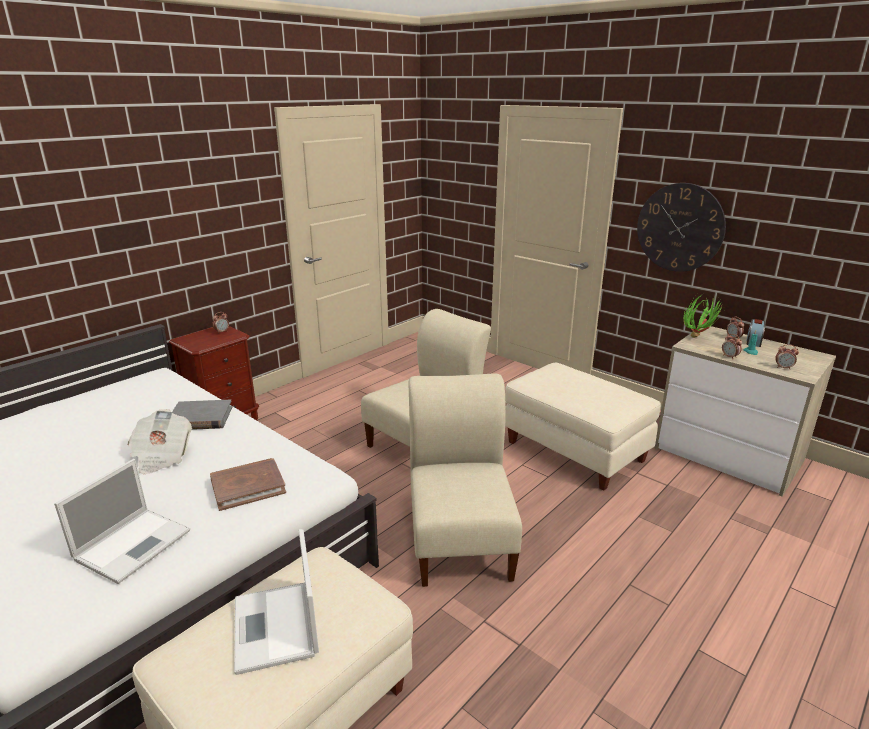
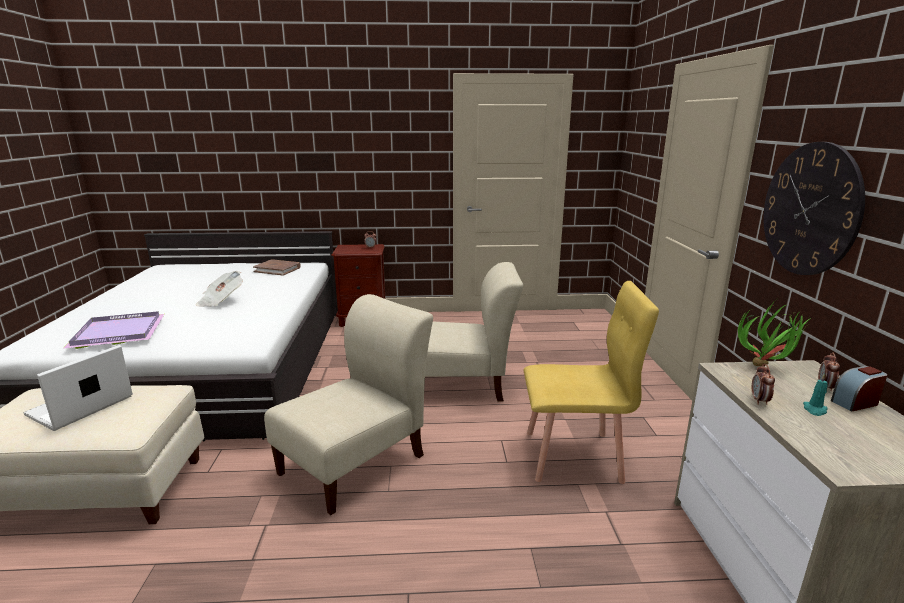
camera: 45 degrees right, 5 degrees down
(134, 543) = (120, 332): laptop -> purple tray
(200, 418) = (276, 291): grey book -> none
(248, 486) = (212, 331): brown book -> brown book (277, 269)
(575, 451) = (574, 456): beige ottoman -> yellow chair
(783, 368) = (827, 446): alarm clock -> none

